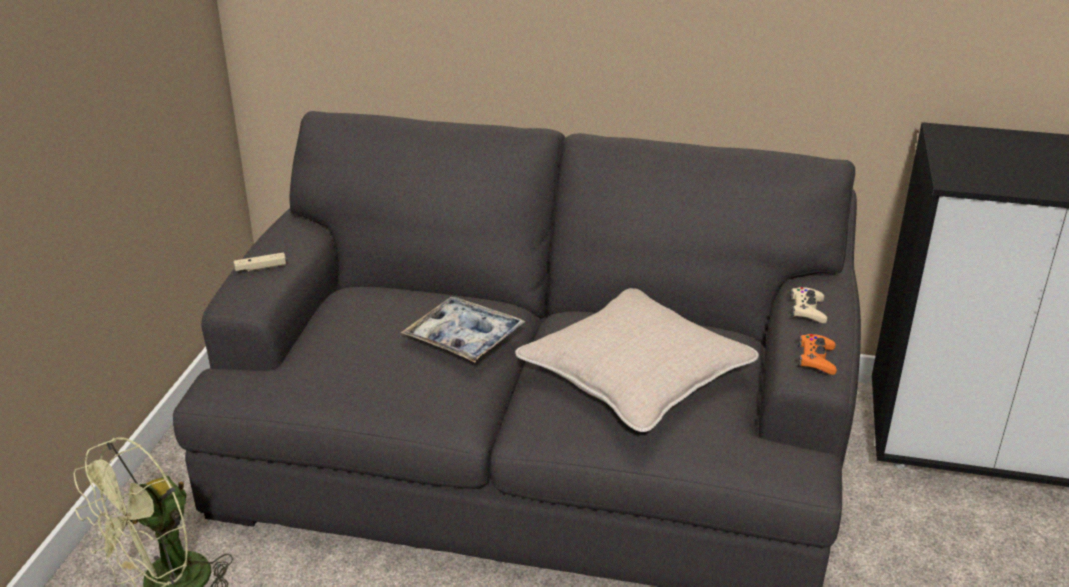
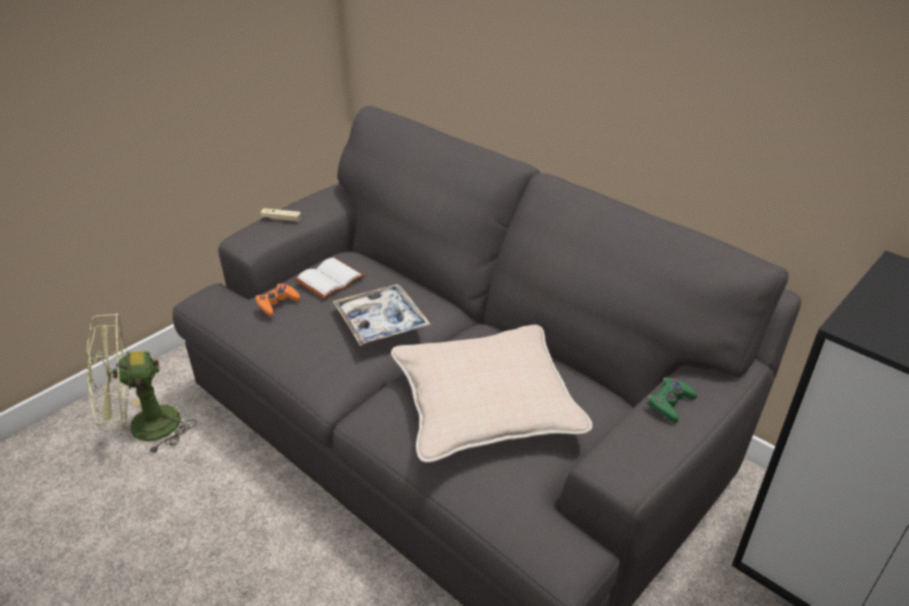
camera: 30 degrees right, 5 degrees up
(363, 316) = (329, 278): none -> white book
(807, 310) = (670, 403): beige game controller -> green game controller
(816, 359) = (631, 456): orange game controller -> orange game controller (277, 303)

